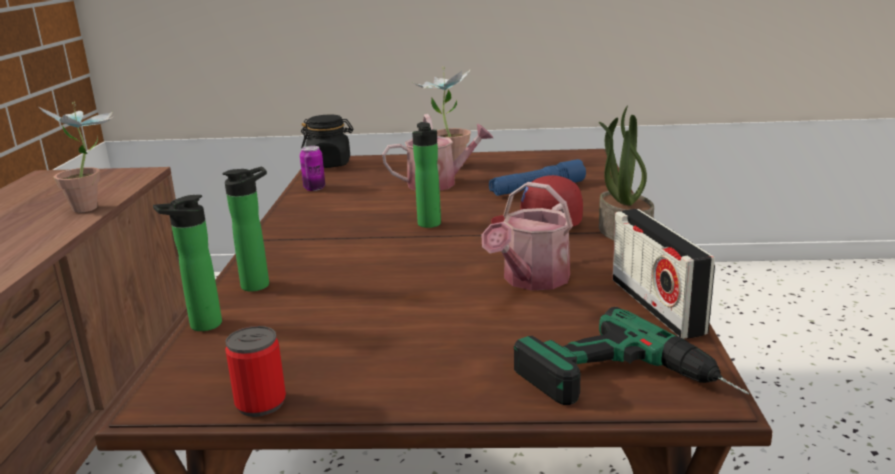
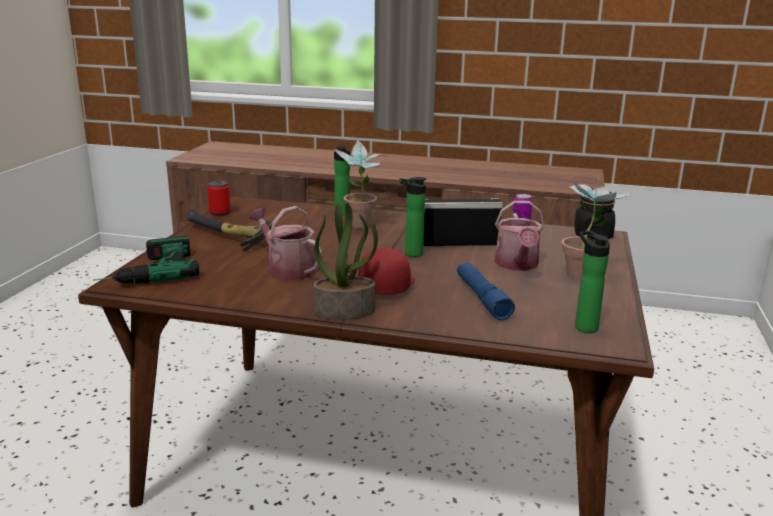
camera: 100 degrees right, 0 degrees up
(94, 207) = (508, 184): potted plant -> potted plant (360, 228)
(201, 326) = (303, 204): bottle -> bottle (584, 326)
(421, 355) = (227, 238): none -> hammer
(656, 306) = (215, 294): radio -> radio (459, 243)

